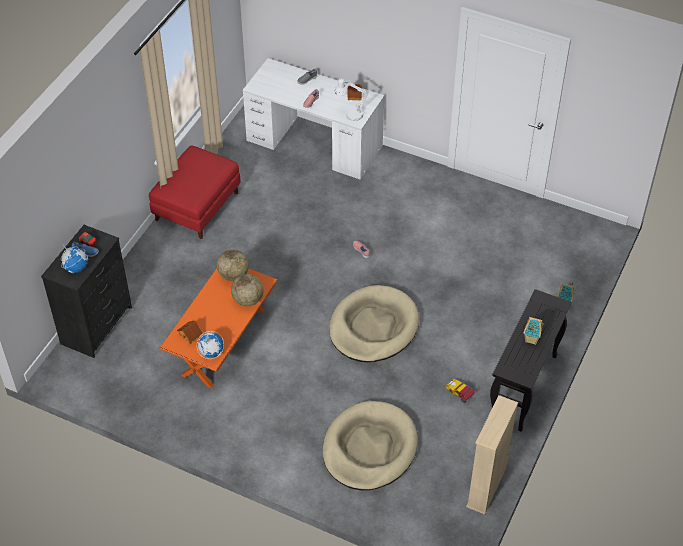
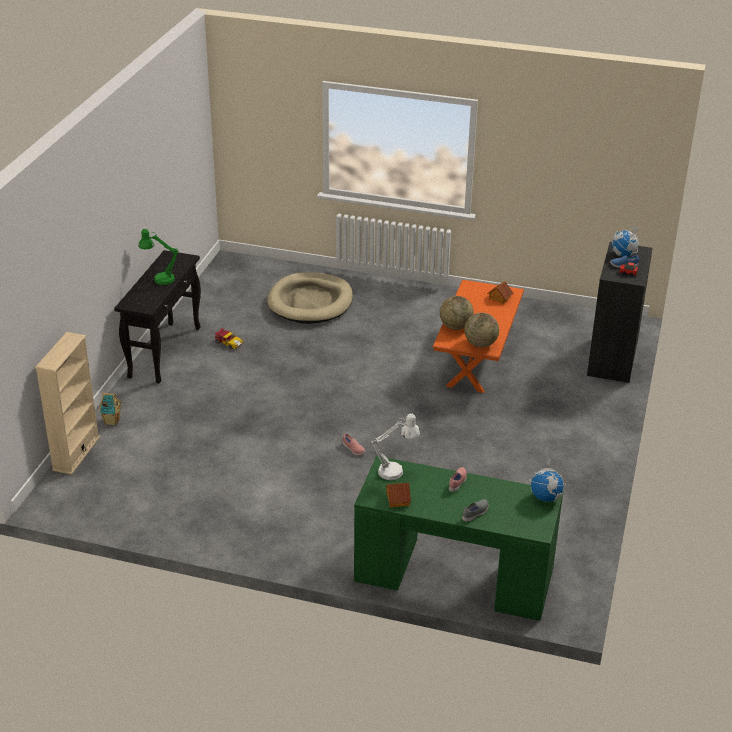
camera: 170 degrees right, 15 degrees down
(197, 206) = (574, 477): red ottoman -> none
(211, 353) = (472, 288): globe -> globe (546, 497)
(314, 143) = (454, 573): white desk -> green desk
(373, 327) = (324, 383): beige dog bed -> none
(486, 487) = (203, 289): beige bookcase -> beige bookcase (76, 453)
(531, 339) = (160, 279): toy house -> green table lamp

